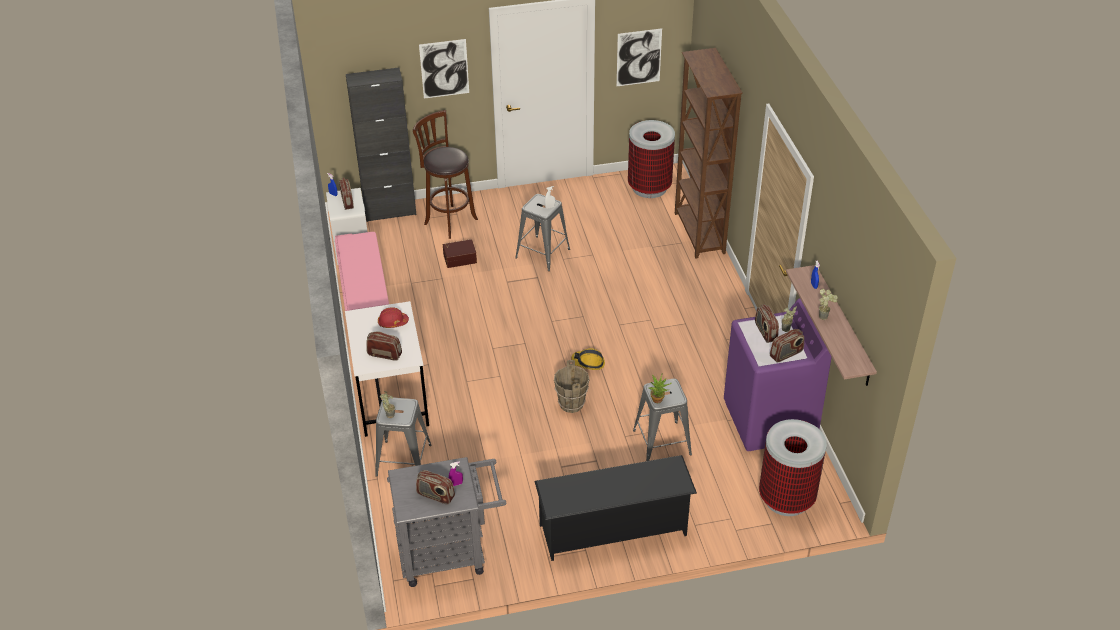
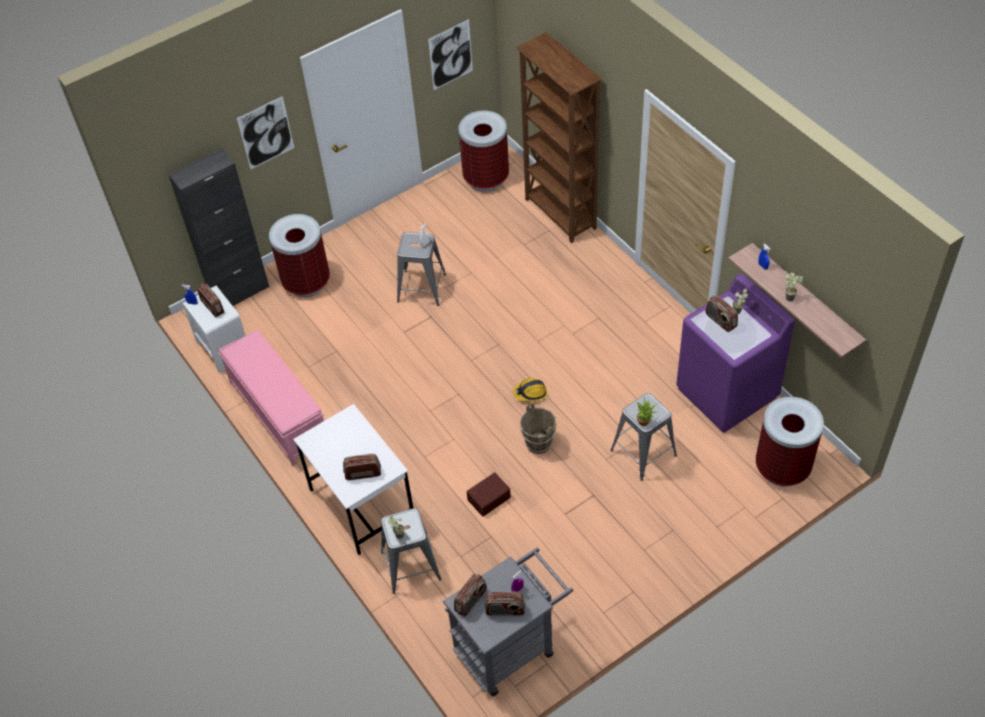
camera: 20 degrees left, 10 degrees up
(393, 322) = (350, 434): red hard hat -> none
(448, 220) = (306, 282): brown stool -> trash can
(459, 258) = (341, 321): brown storage box -> brown storage box (488, 498)
(613, 530) = (648, 561): black shoe rack -> none
(786, 354) = (751, 338): radio -> radio (471, 601)

